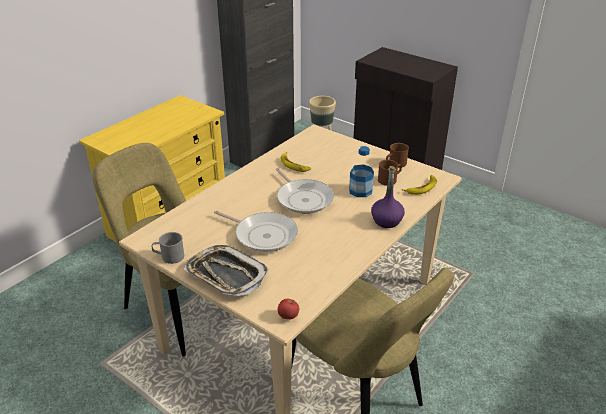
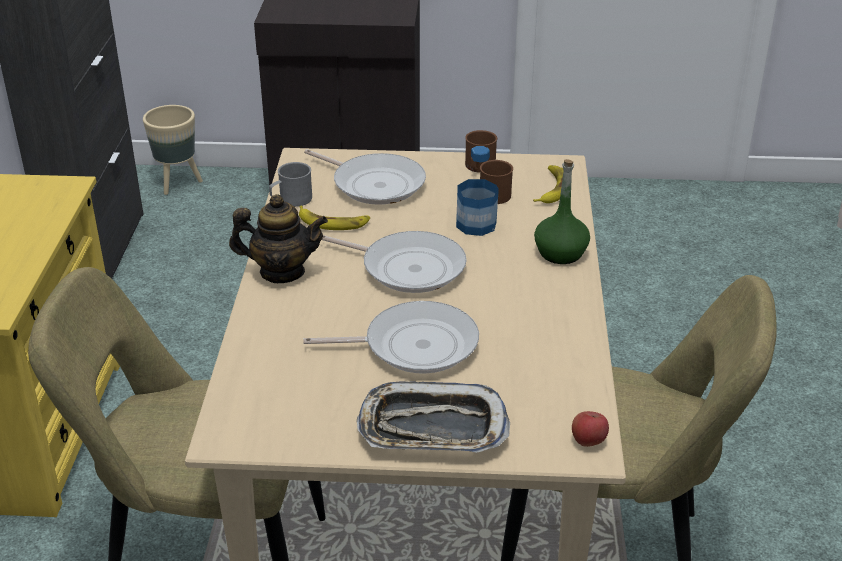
camera: 35 degrees left, 0 degrees up
(169, 256) = (307, 443): grey mug -> grey mug (291, 200)
(246, 179) = (282, 272): none -> teapot
(334, 154) = (375, 184): none -> frying pan
(387, 221) = (560, 253): purple bottle -> green bottle

